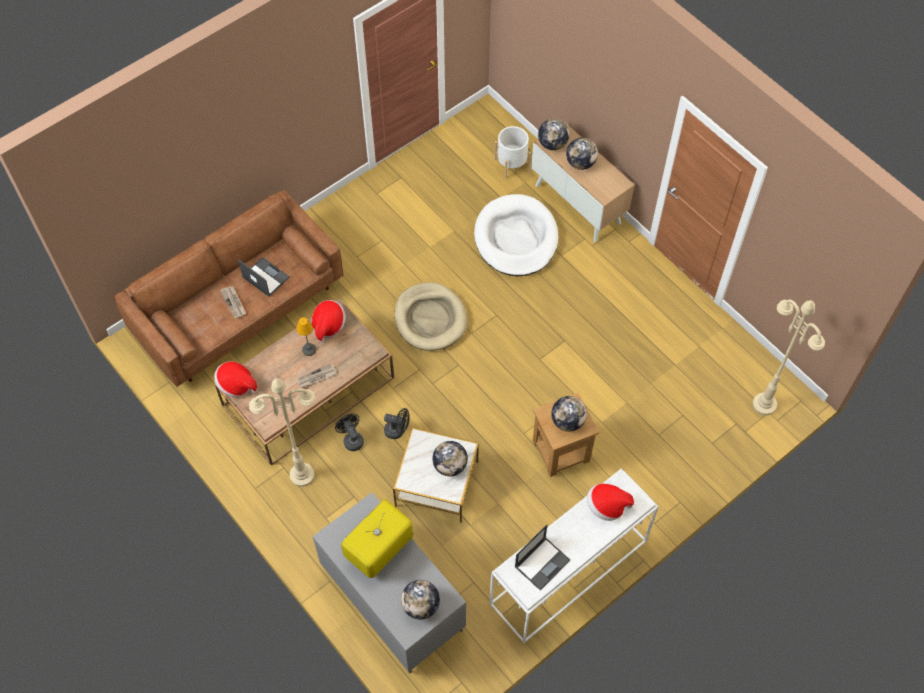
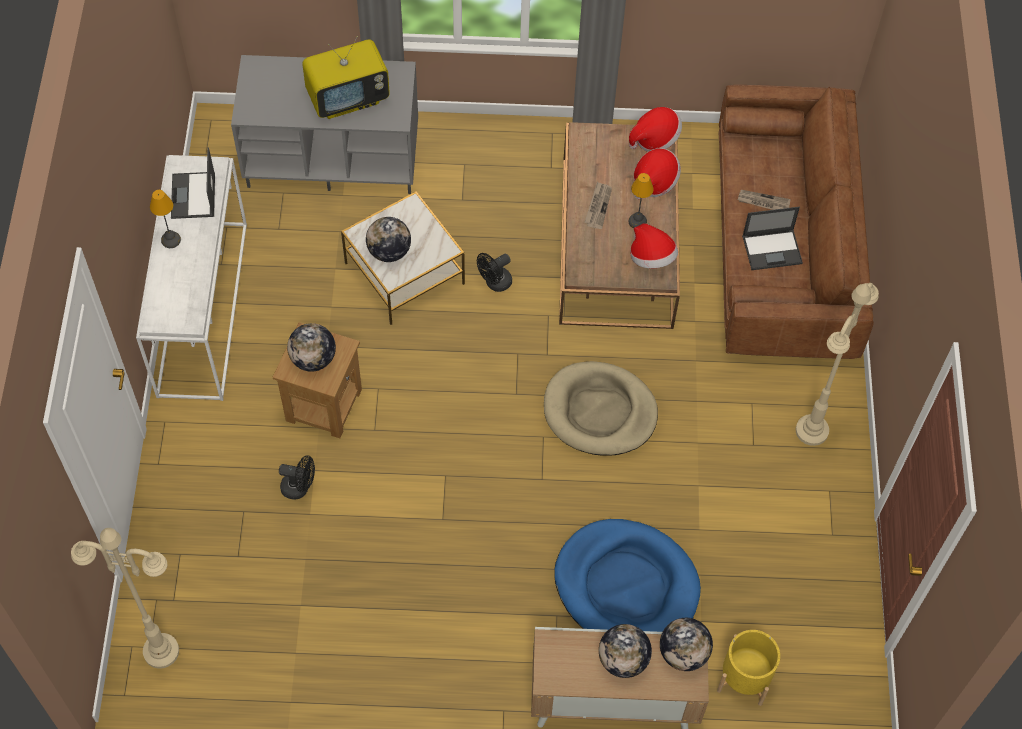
camera: 130 degrees right, 0 degrees up
(301, 475) = (528, 175): beige floor lamp -> beige floor lamp (812, 430)
(351, 439) = (525, 240): black fan -> black fan (299, 488)
(379, 549) = (348, 98): television -> television turned 75 degrees clockwise
(421, 605) = (265, 91): globe -> none
(511, 164) = (744, 678): white planter -> yellow planter
(516, 238) = (626, 586): white dog bed -> blue dog bed
(584, 546) = (170, 240): none -> table lamp
(607, 506) = (183, 290): hat -> hat (654, 182)

